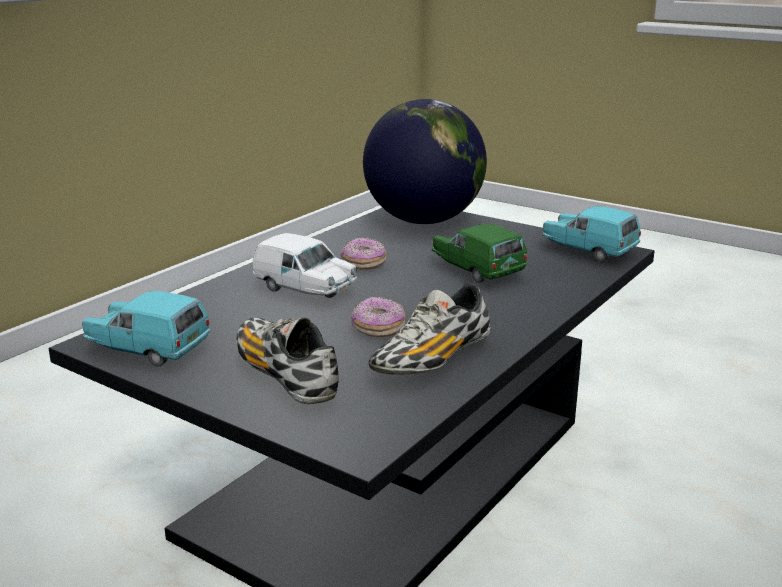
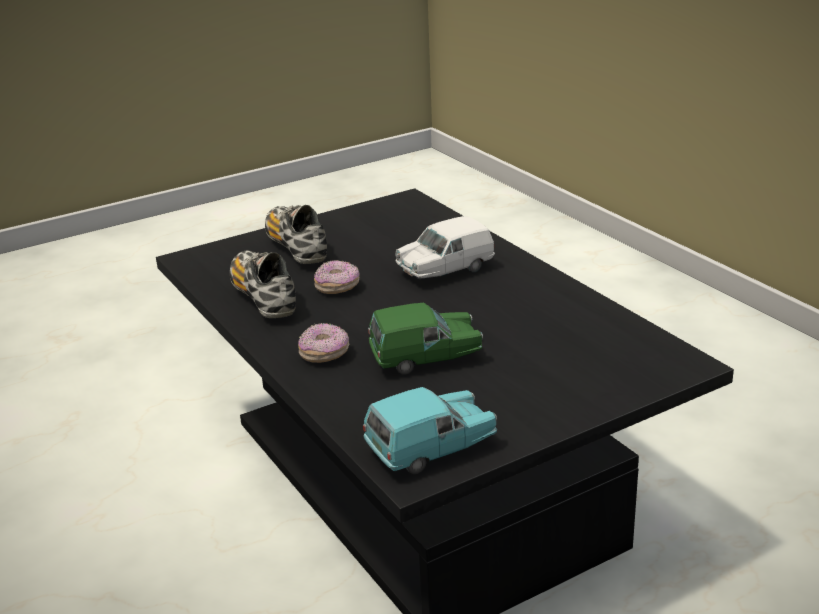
camera: 115 degrees right, 5 degrees up
(148, 350) = (380, 212): turquoise toy car -> none
(285, 377) = (296, 247): shoe -> shoe turned 105 degrees counterclockwise
(363, 264) = (491, 304): donut -> donut (324, 354)
(424, 220) = (620, 363): globe -> none

